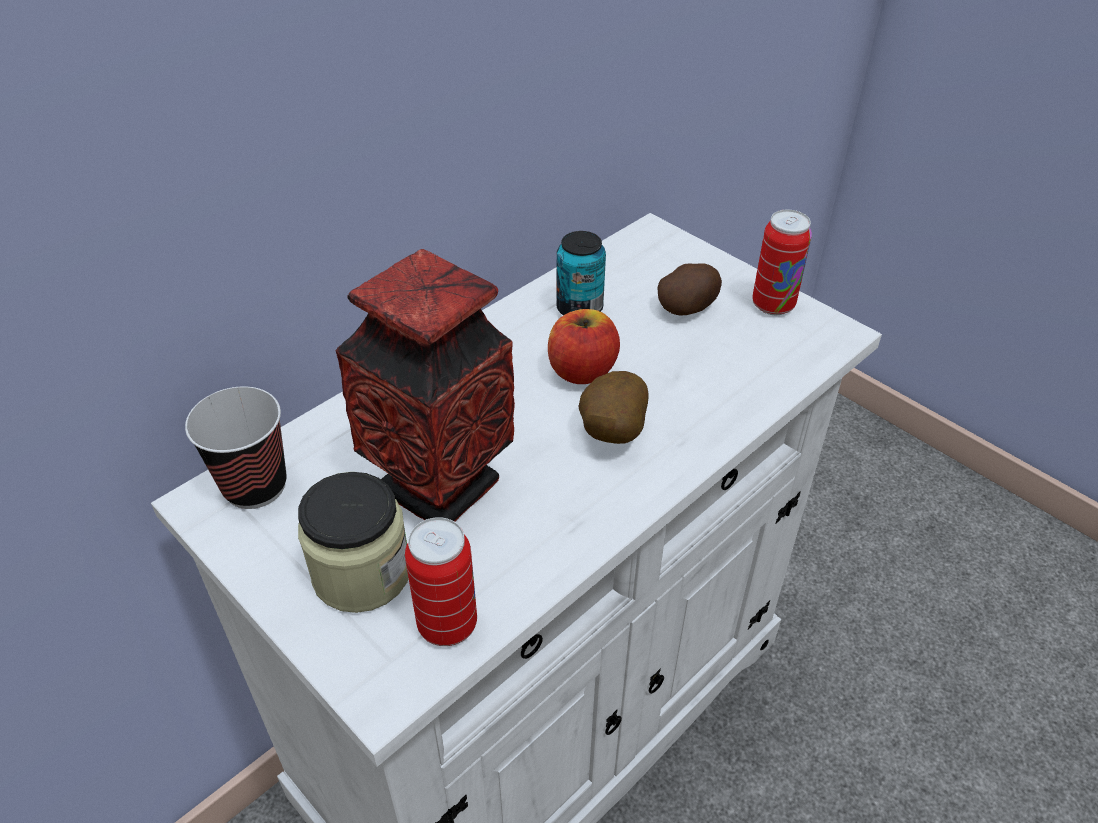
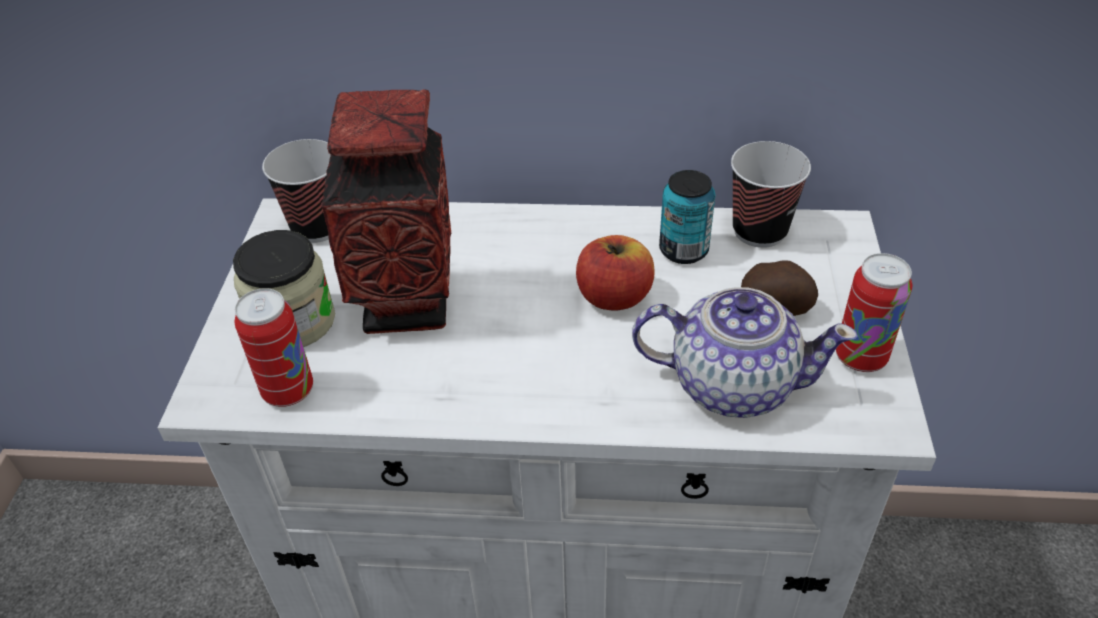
camera: 50 degrees right, 0 degrees up
(607, 265) = (759, 231): none -> cup
(610, 434) = (563, 356): potato -> none
(732, 372) = (731, 383): none -> teapot

